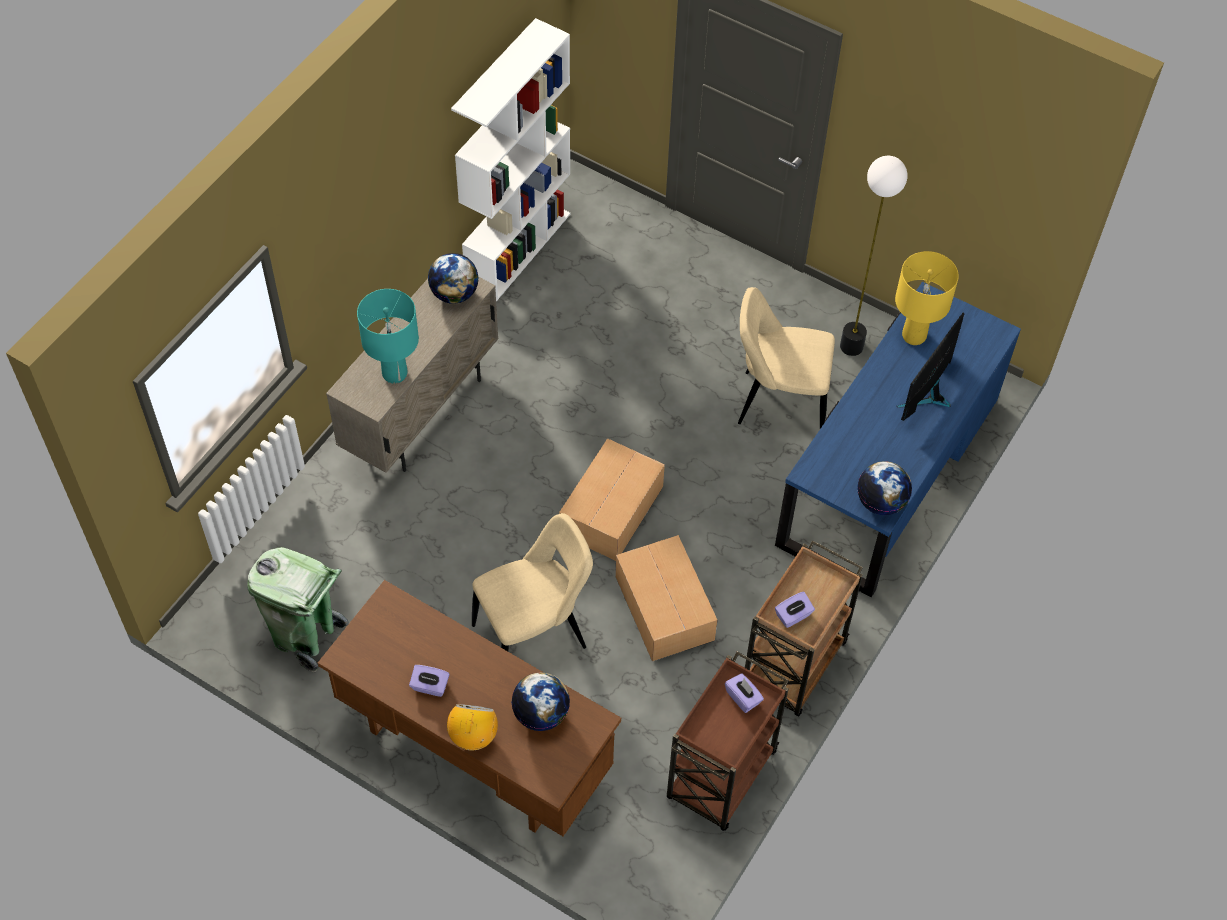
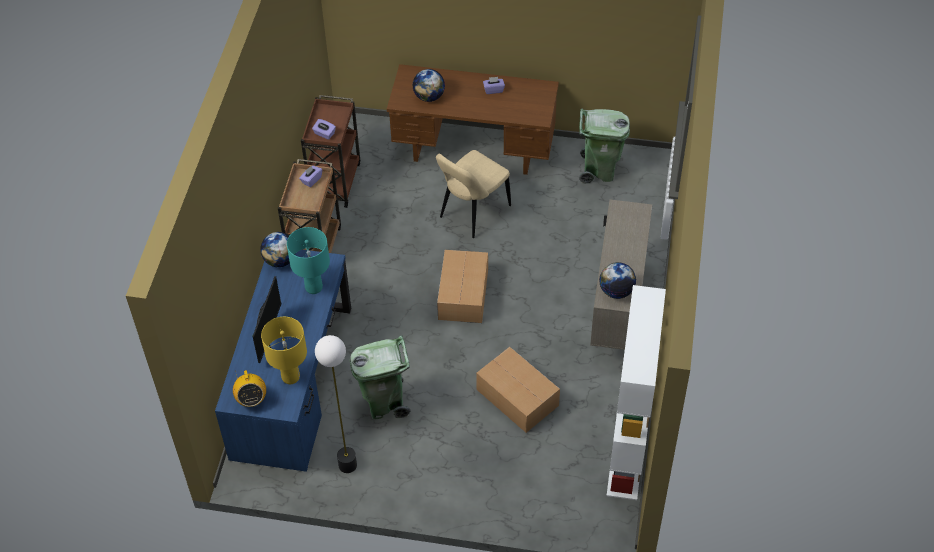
camera: 160 degrees right, 5 degrees down
(394, 373) = (619, 229): turquoise table lamp -> turquoise table lamp (314, 288)
(473, 737) = (458, 77): radio -> radio (251, 399)
(664, 606) = (404, 252): cardboard box -> cardboard box (518, 398)
(778, 403) = (385, 403): beige chair -> green trash can

